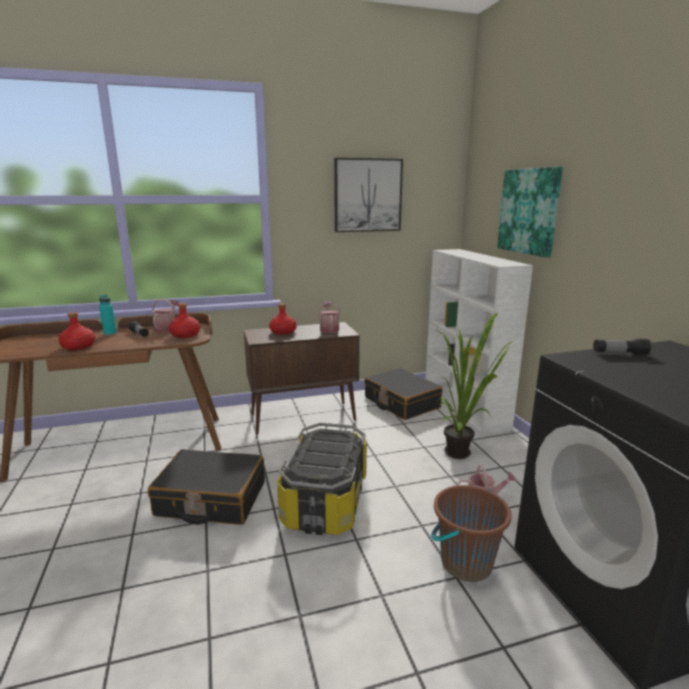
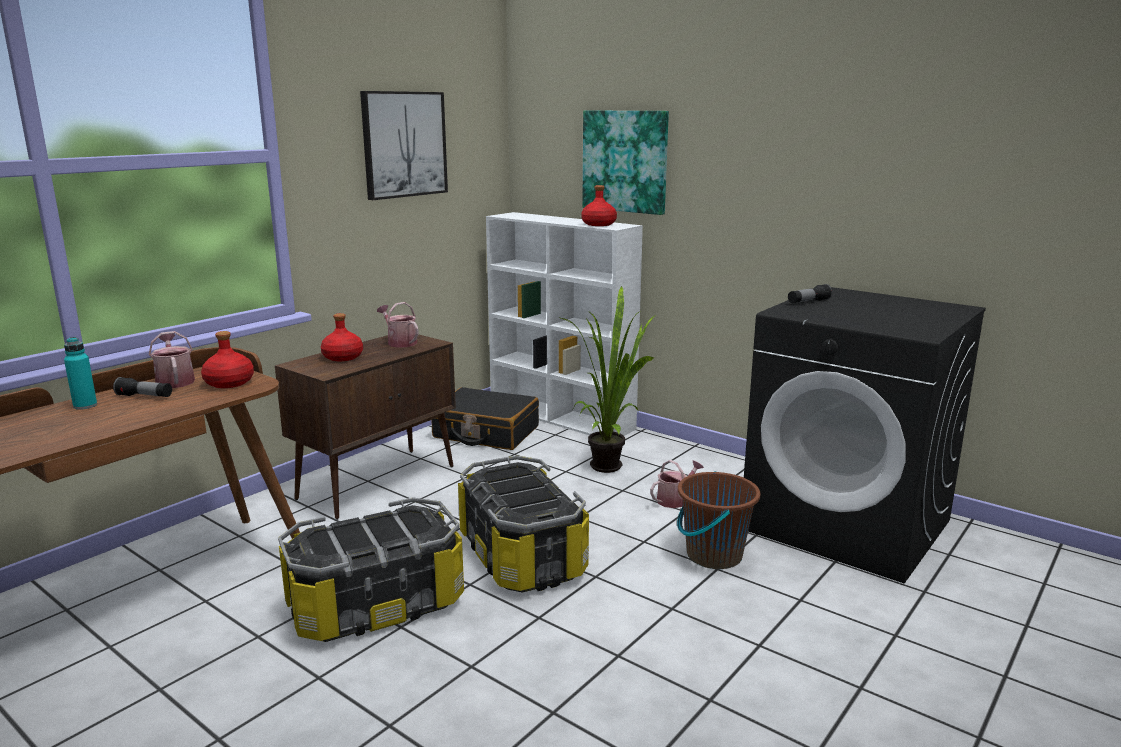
camera: 35 degrees left, 0 degrees up
(78, 346) = (73, 432): red bottle -> red bottle (598, 224)
(211, 499) = (376, 605): black suitcase -> storage box

